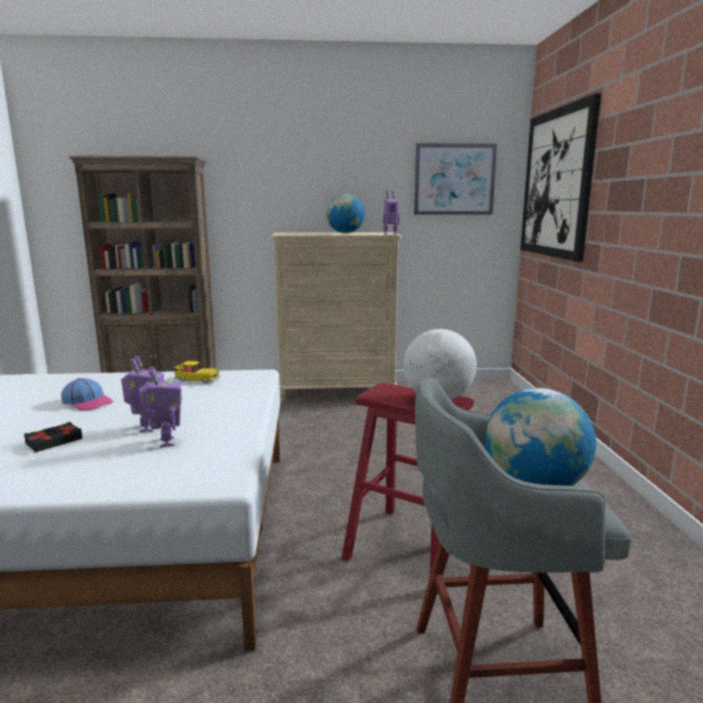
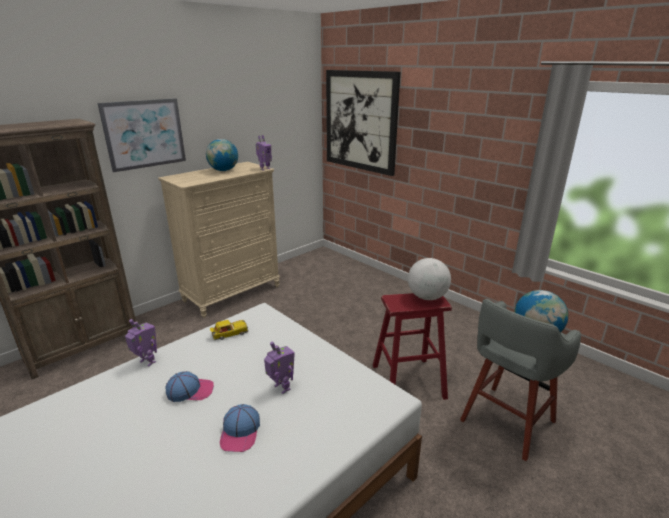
camera: 40 degrees left, 10 degrees up
(53, 441) = (240, 432): black book -> cap
(165, 442) = (315, 392): toy robot -> toy robot (147, 362)
(454, 179) = (281, 115): picture -> picture (144, 134)

